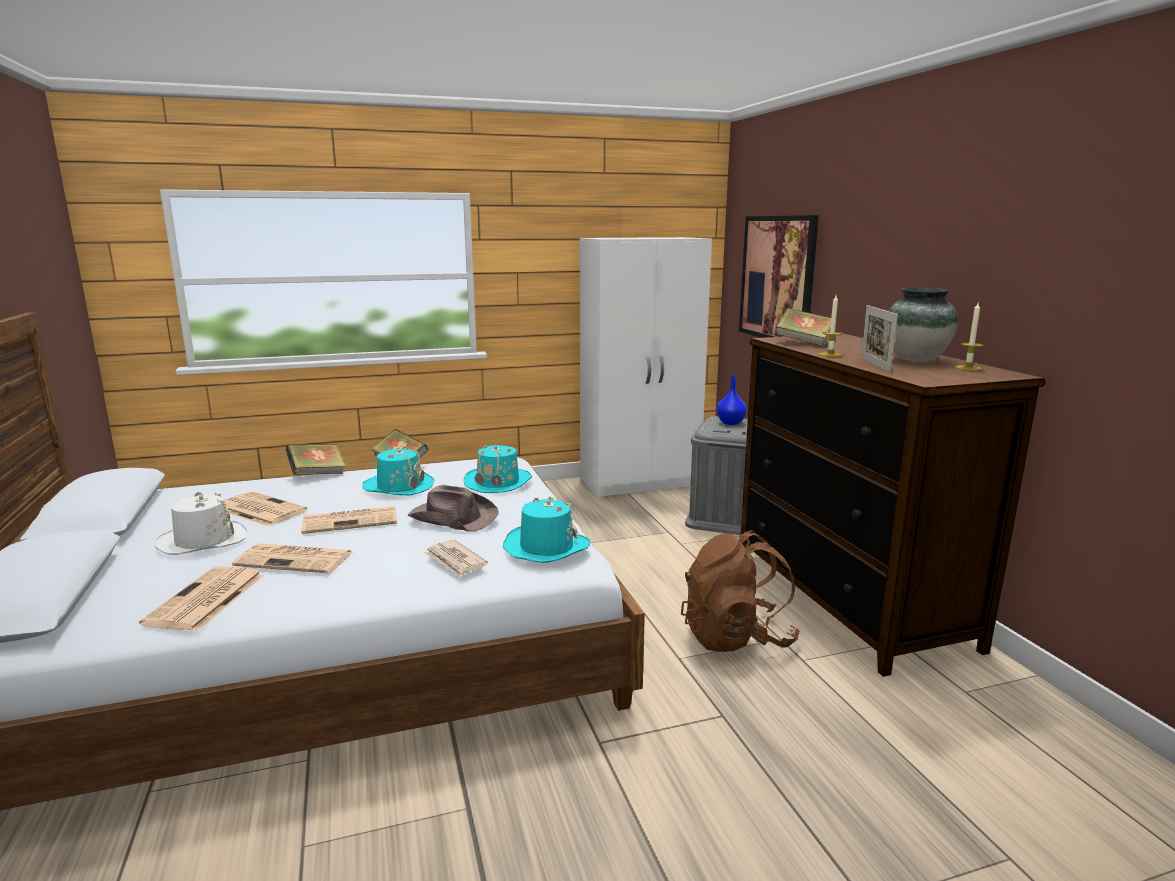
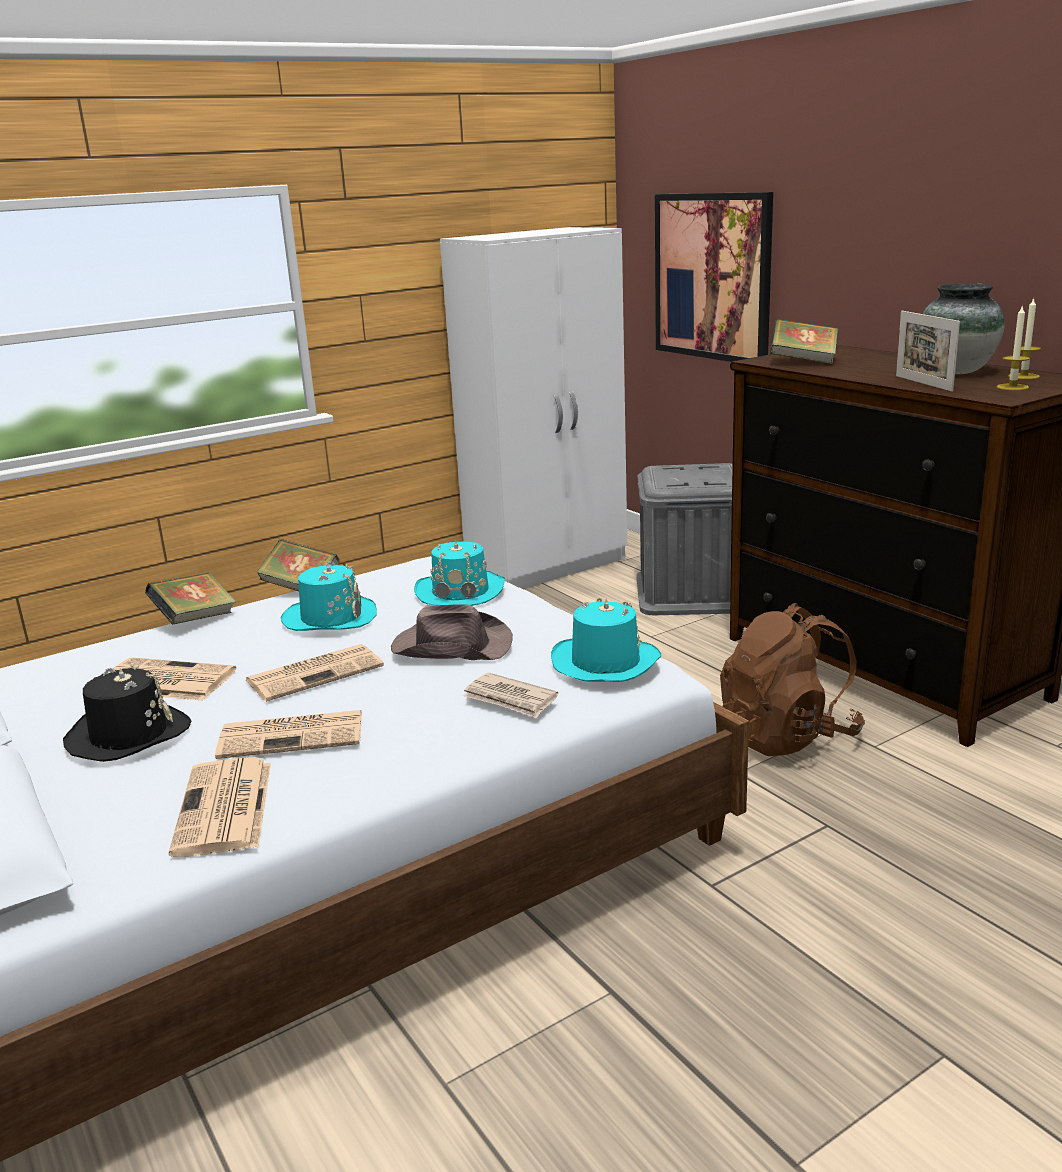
camera: 15 degrees left, 5 degrees up
(203, 540) = (128, 735): white hat -> black hat
(730, 423) = (679, 472): blue vase -> none
(830, 354) = (856, 375): candle -> candle (1012, 387)

